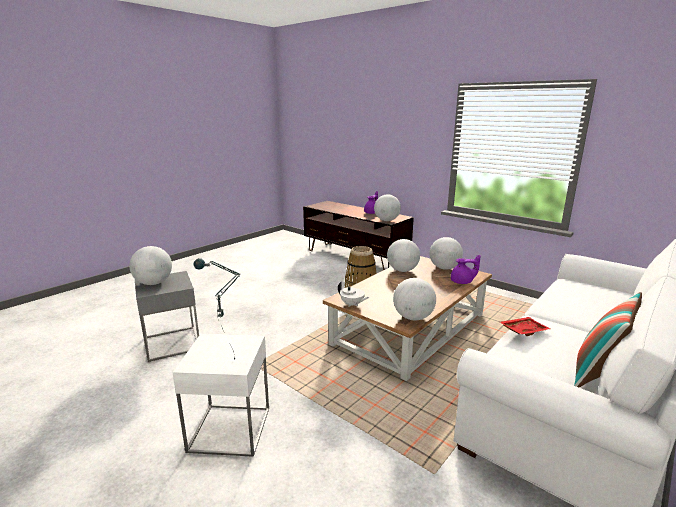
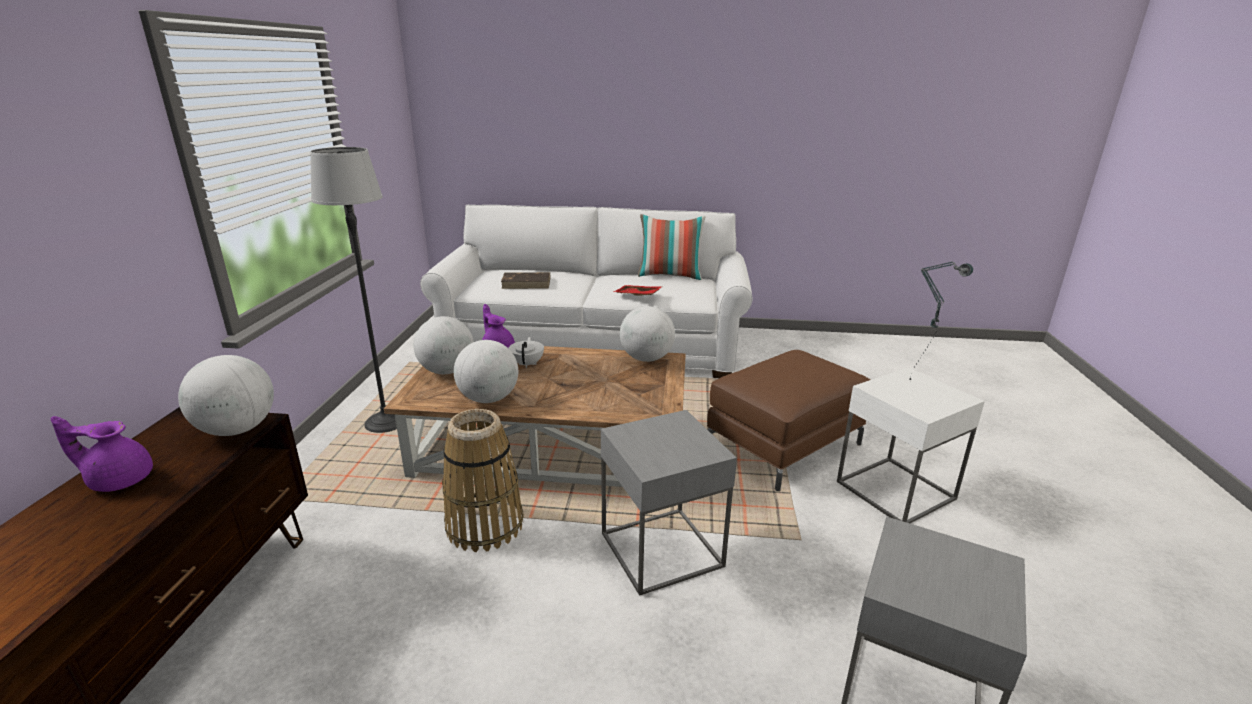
camera: 125 degrees left, 5 degrees up
(153, 283) = (972, 591): globe -> none
(299, 328) = (661, 549): none -> grey side table
(326, 411) = (784, 445): none -> brown ottoman
(352, 304) = (665, 400): white teapot -> white teapot (527, 364)
(471, 295) = (385, 422): none -> floor lamp
(579, 297) = (527, 283): none -> brown book

